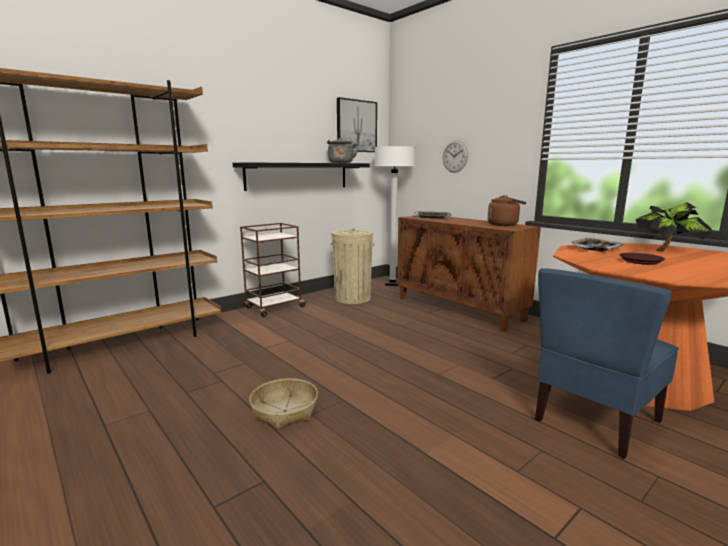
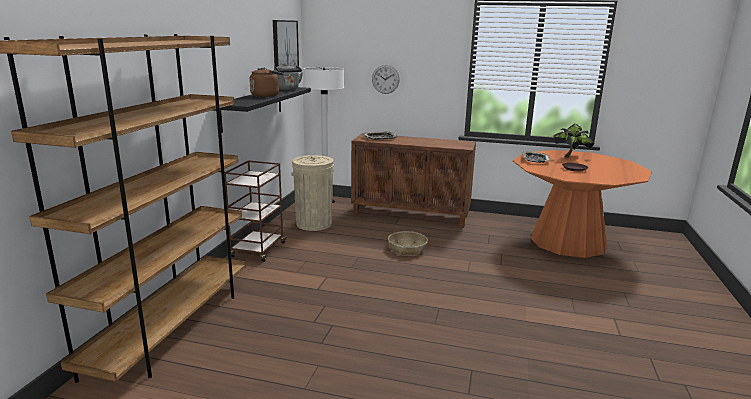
camera: 35 degrees left, 5 degrees up
(285, 411) = (415, 328): basket -> basket (407, 248)
(504, 225) = (451, 142): brown kettle -> brown kettle (266, 95)
(594, 420) = (574, 273): blue chair -> none

